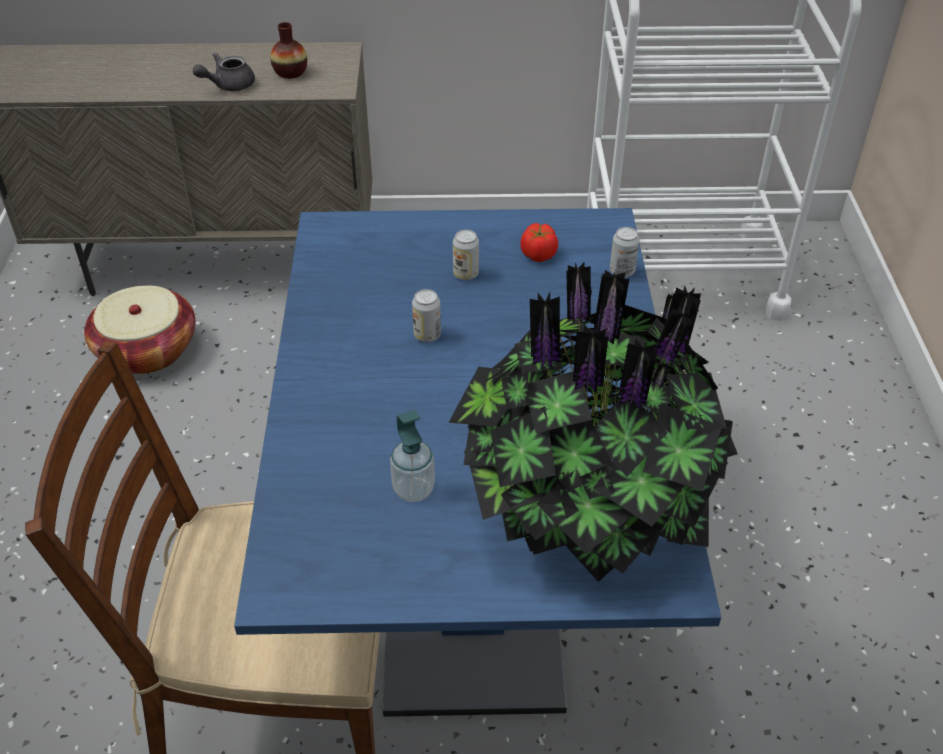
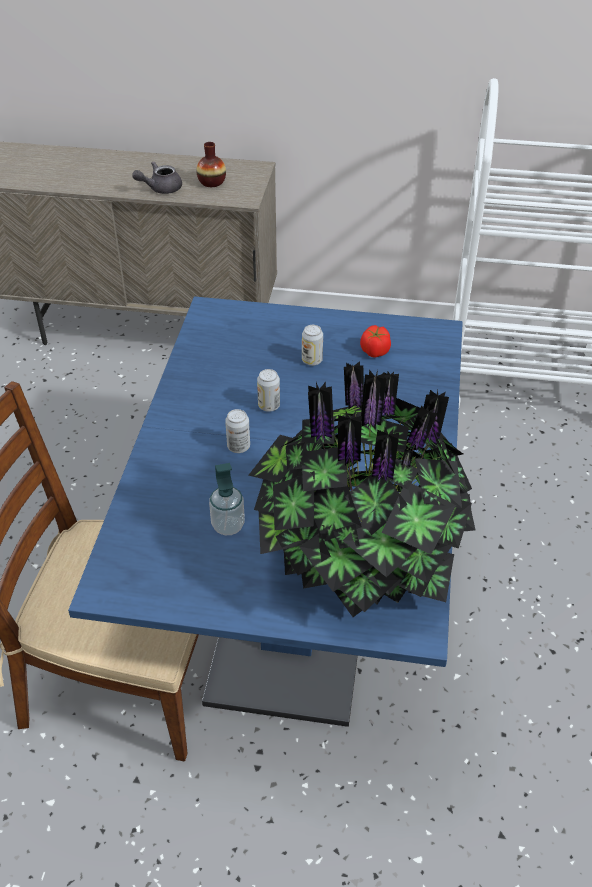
camera: 10 degrees right, 0 degrees up
(147, 350) = (78, 393): basket -> none
(622, 271) = (440, 372): can -> can (238, 447)

